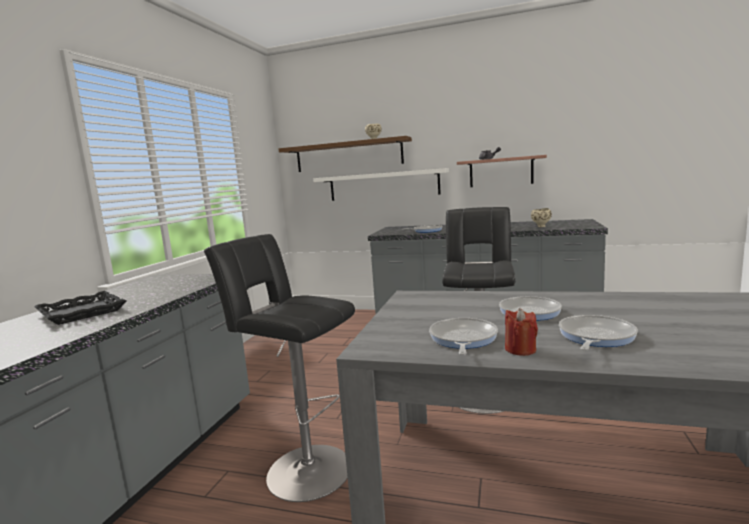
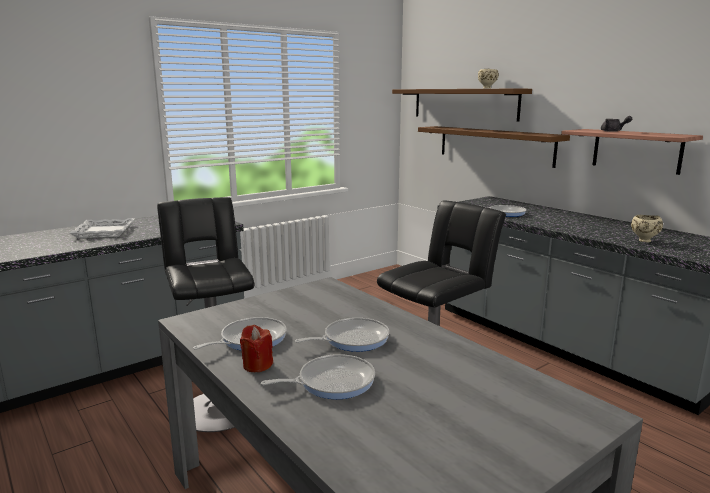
camera: 35 degrees right, 5 degrees up
(81, 313) = (103, 232): black tray -> white tray
(383, 185) = (494, 145): white shelf -> brown shelf

